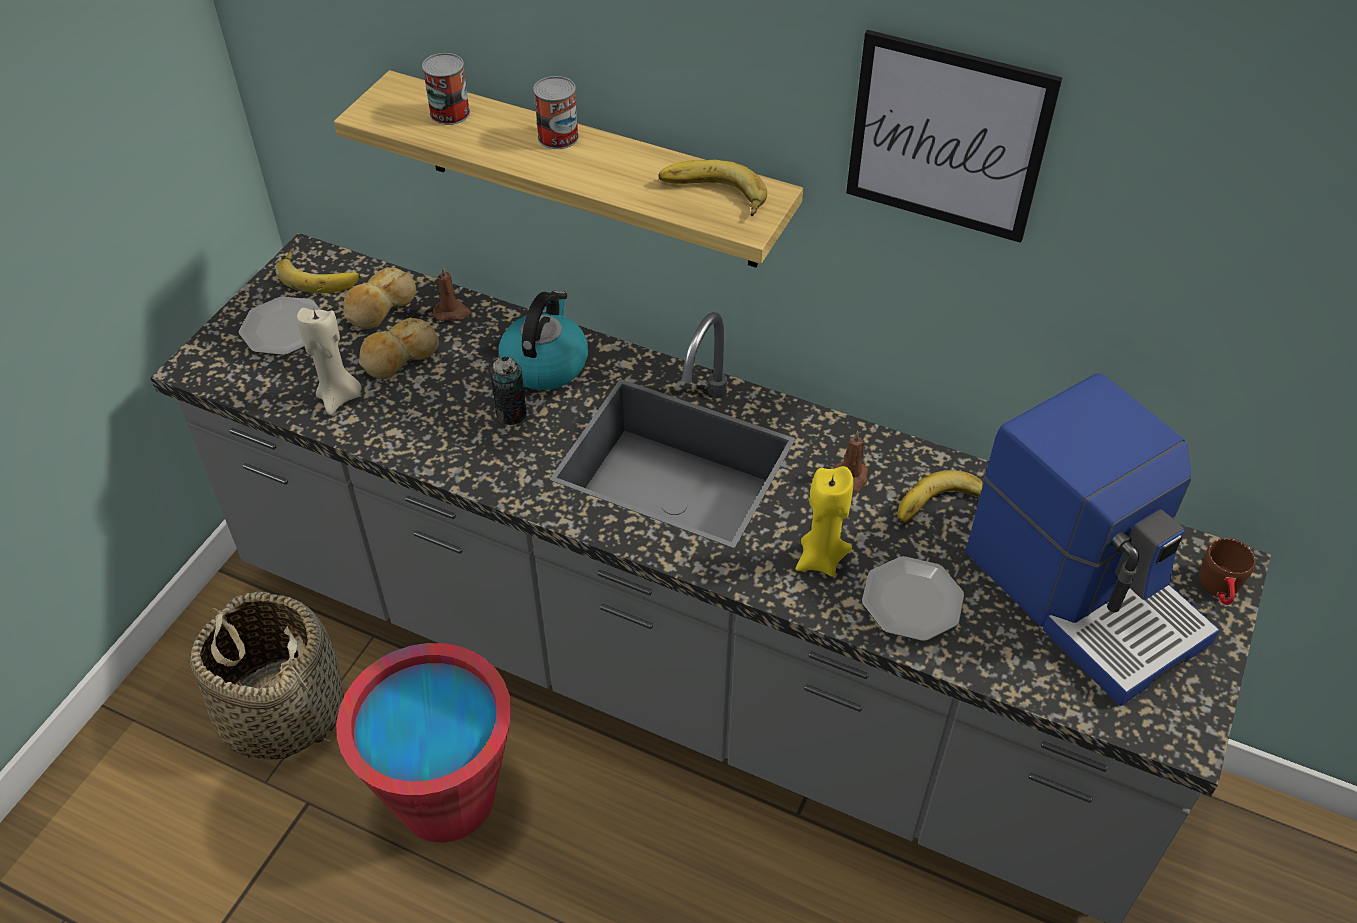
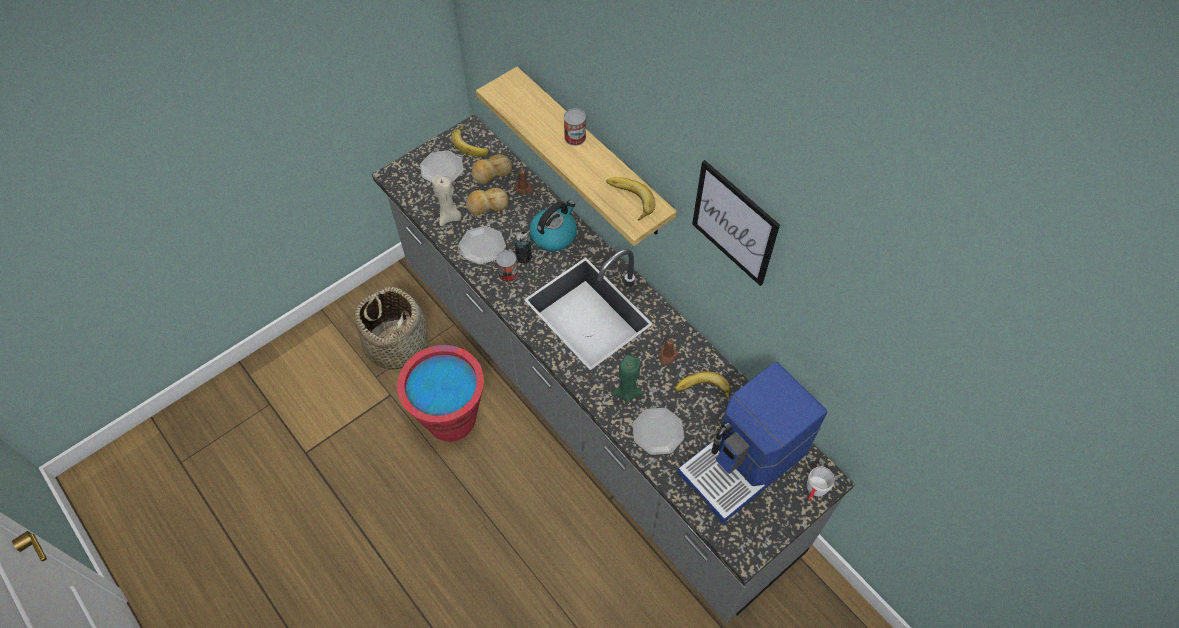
camera: 25 degrees right, 10 degrees up
(426, 423) = (482, 247): none -> plate
(450, 113) = (531, 104): can -> can (508, 274)
(821, 559) = (627, 393): yellow candle -> green candle
(1085, 593) = (744, 463): coffee machine -> coffee machine turned 60 degrees clockwise
(1220, 590) = (814, 491): brown mug -> white mug

